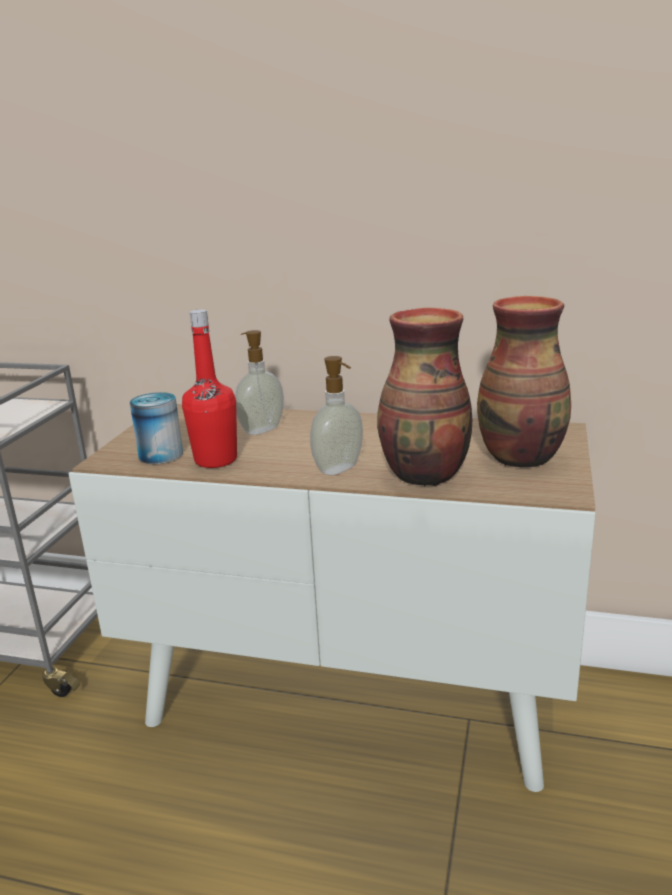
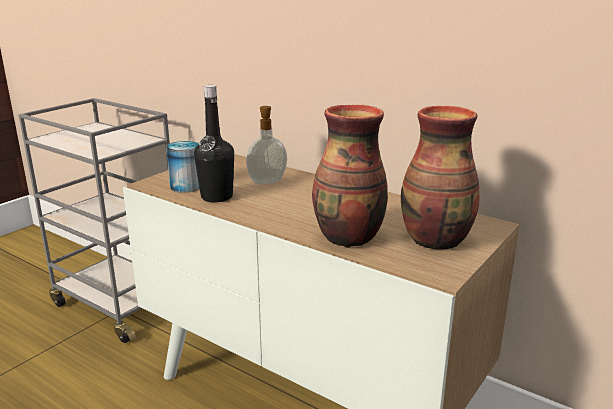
camera: 20 degrees right, 0 degrees up
(216, 460) = (217, 197): red bottle -> black bottle
(340, 469) = (292, 220): soap dispenser -> none

